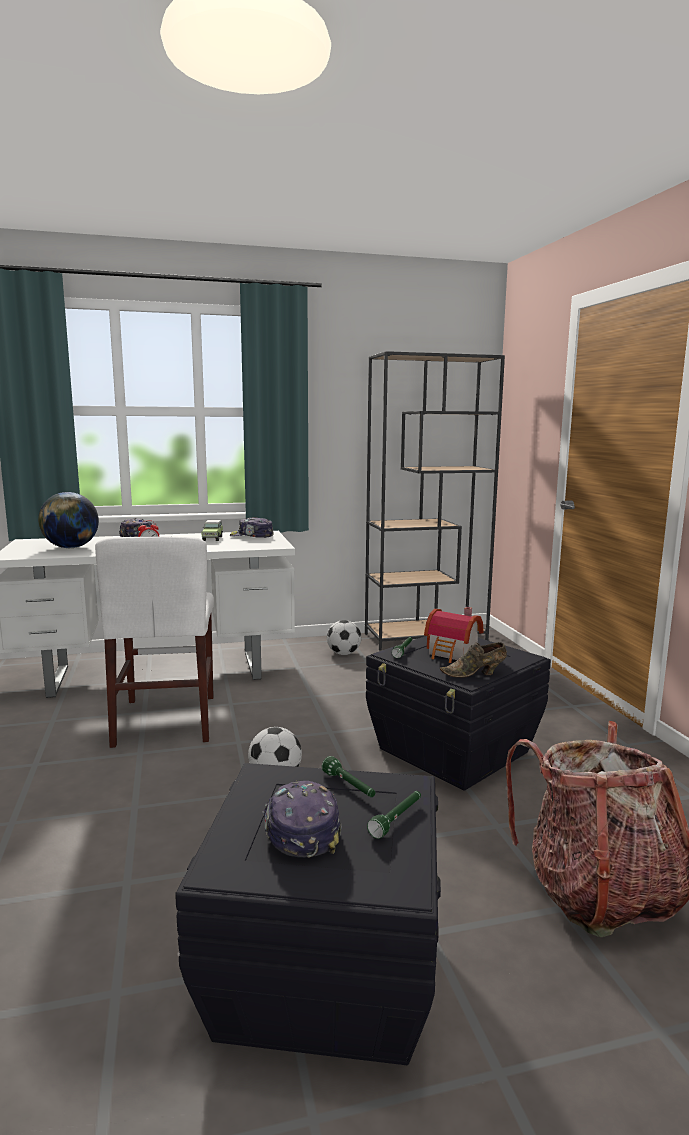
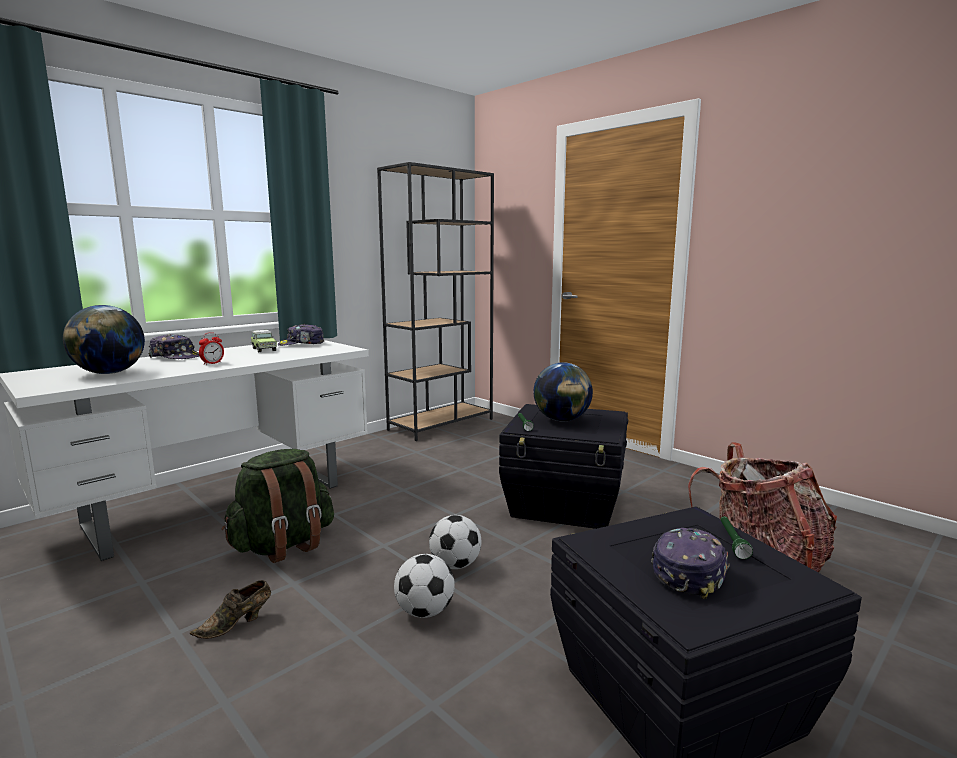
camera: 30 degrees left, 0 degrees up
(166, 720) = (283, 545): white chair -> green backpack
(301, 830) = (688, 572): cap -> cap turned 75 degrees clockwise
(343, 654) = (388, 449): football -> football (425, 611)
(349, 786) = (662, 530): green flashlight -> none
(453, 653) = (562, 420): toy house -> globe
(475, 674) = (602, 431): brown shoe -> brown shoe (236, 624)

